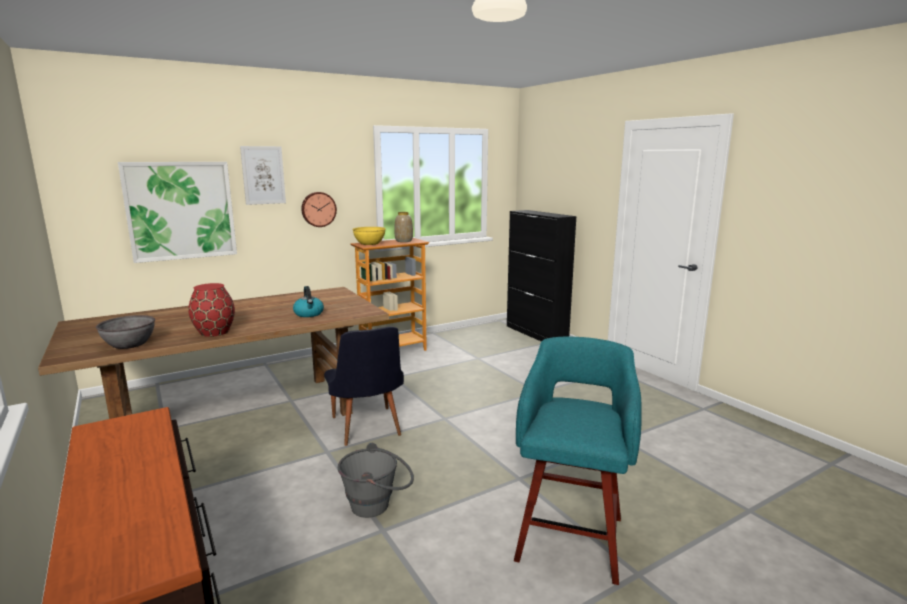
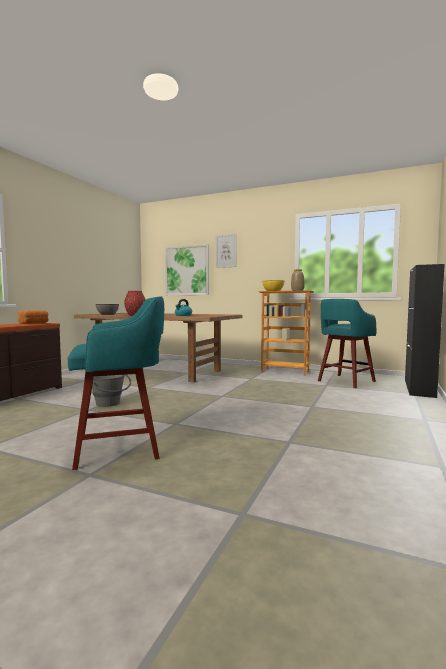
camera: 55 degrees right, 10 degrees down
(126, 430) = (34, 323): none -> bread
(318, 209) = (255, 271): wall clock -> none
(367, 429) = (181, 387): black chair -> none
(476, 345) = (345, 381): none -> turquoise stool

